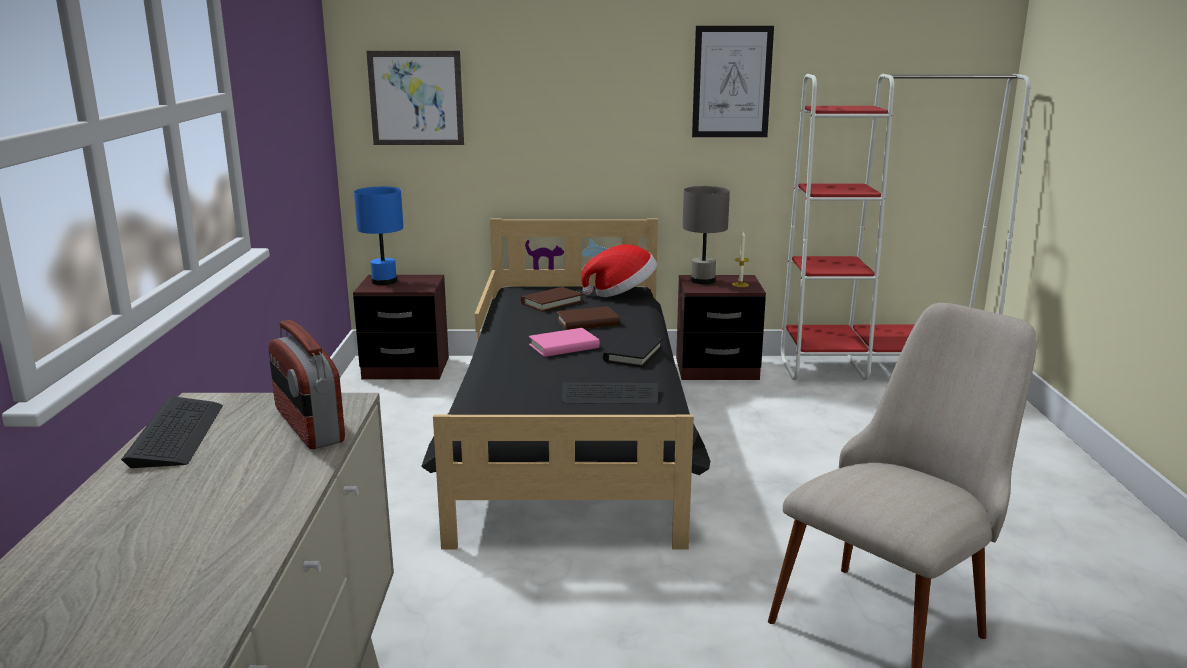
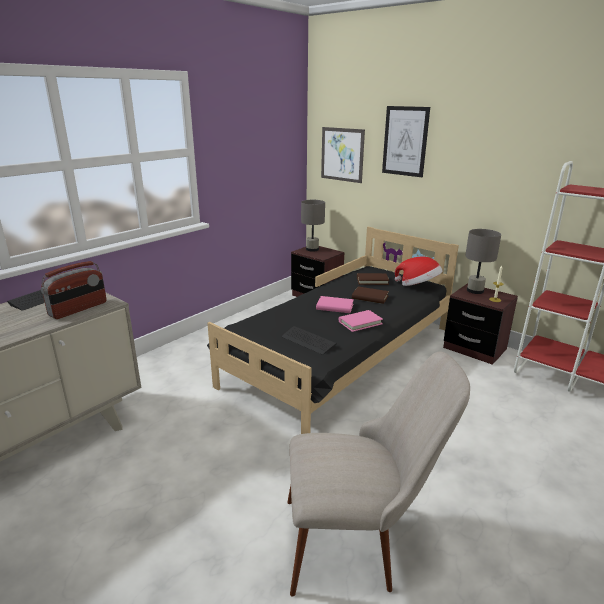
camera: 40 degrees right, 5 degrees up
(308, 426) = (78, 309): radio -> radio turned 150 degrees counterclockwise
(384, 281) = (312, 249): blue table lamp -> grey table lamp
(633, 354) = (360, 322): black book -> pink book
(732, 82) = (523, 161): picture -> picture (405, 141)

